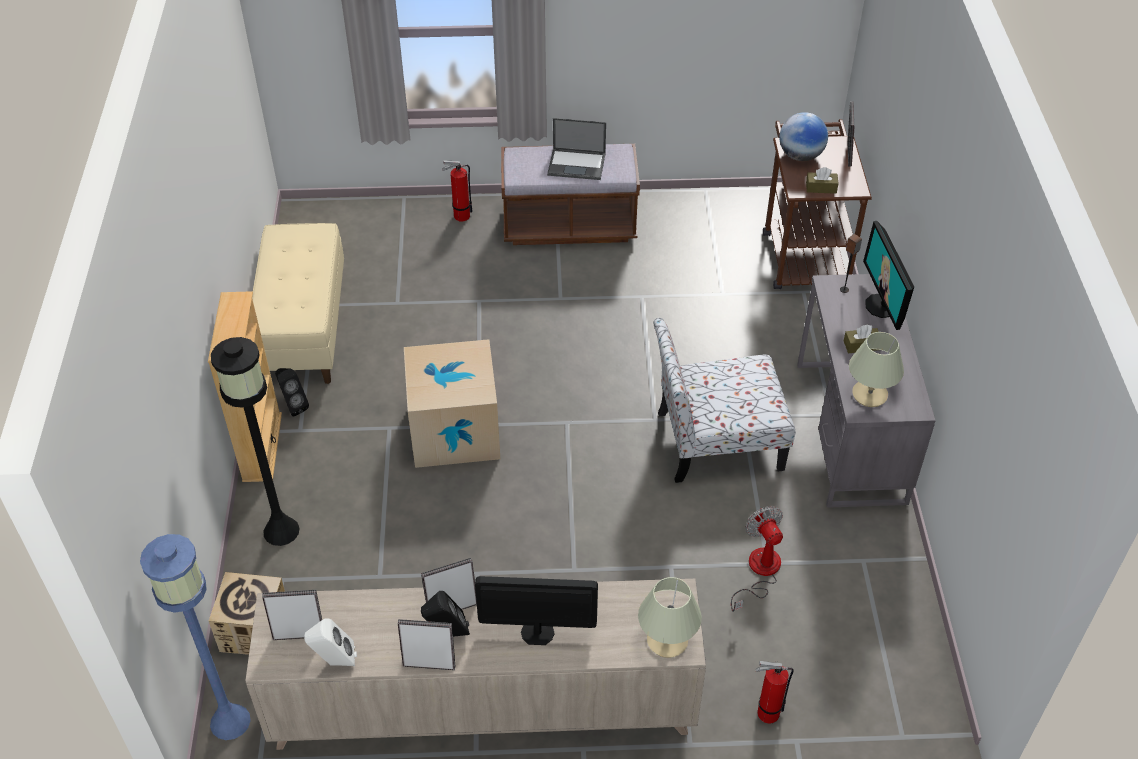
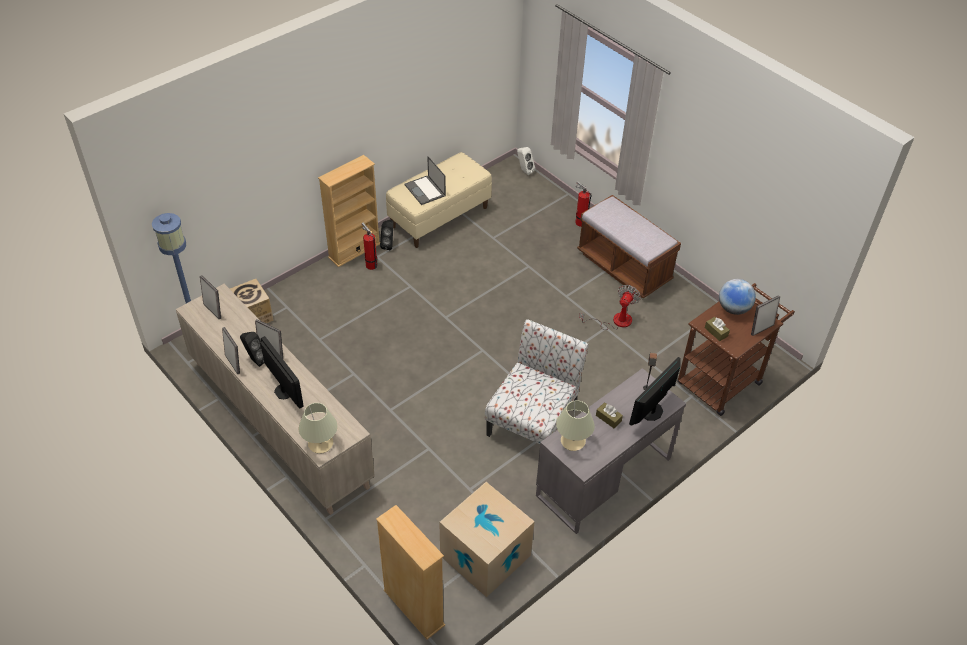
camera: 50 degrees right, 0 degrees up
(280, 531) = (313, 288): black floor lamp -> none
(334, 662) = (208, 331): white speaker -> white speaker (524, 171)
(454, 431) = (432, 311): cardboard box -> cardboard box (485, 555)
(577, 164) = (632, 229): laptop -> laptop (425, 190)
(715, 441) = (533, 419): chair -> chair turned 75 degrees clockwise
(759, 571) = (461, 488): fan -> fan (615, 321)
(765, 713) = (370, 541): fire extinguisher -> fire extinguisher (370, 264)
(898, 725) = (413, 608): none -> beige bookcase

